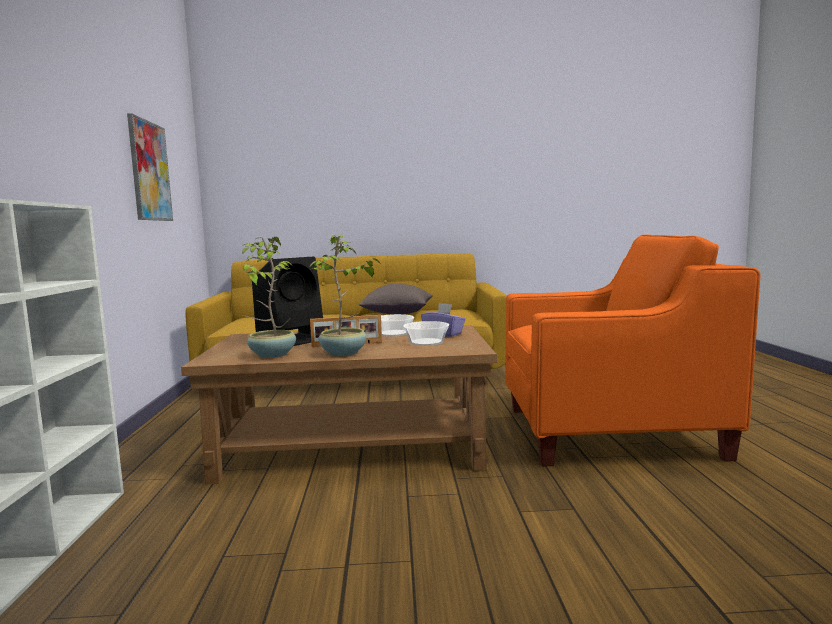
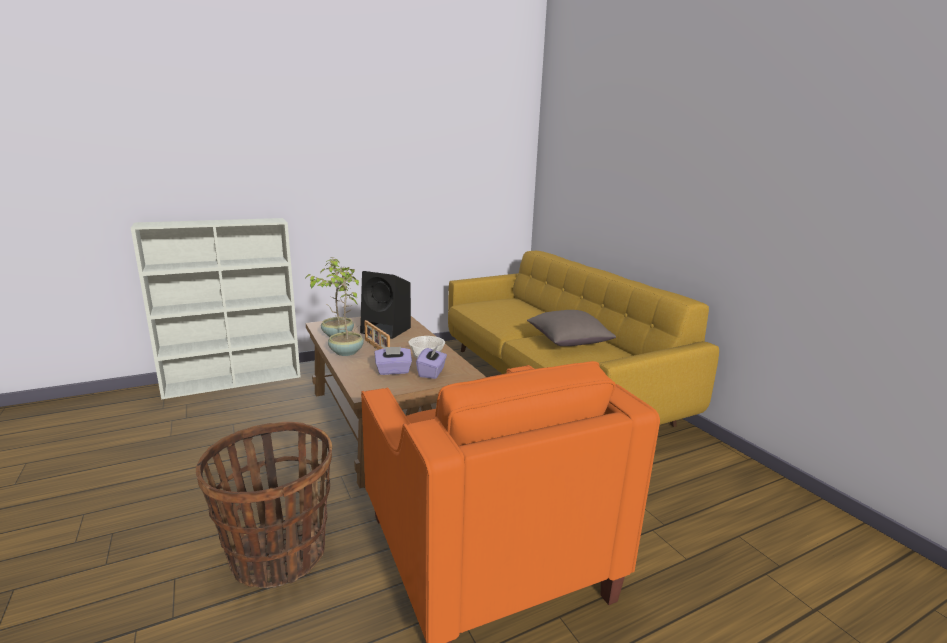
camera: 65 degrees right, 10 degrees up
(149, 171) = (441, 179): picture -> none
(426, 342) = (393, 371): bowl -> purple tissue box
(594, 518) = (277, 555): none -> basket

